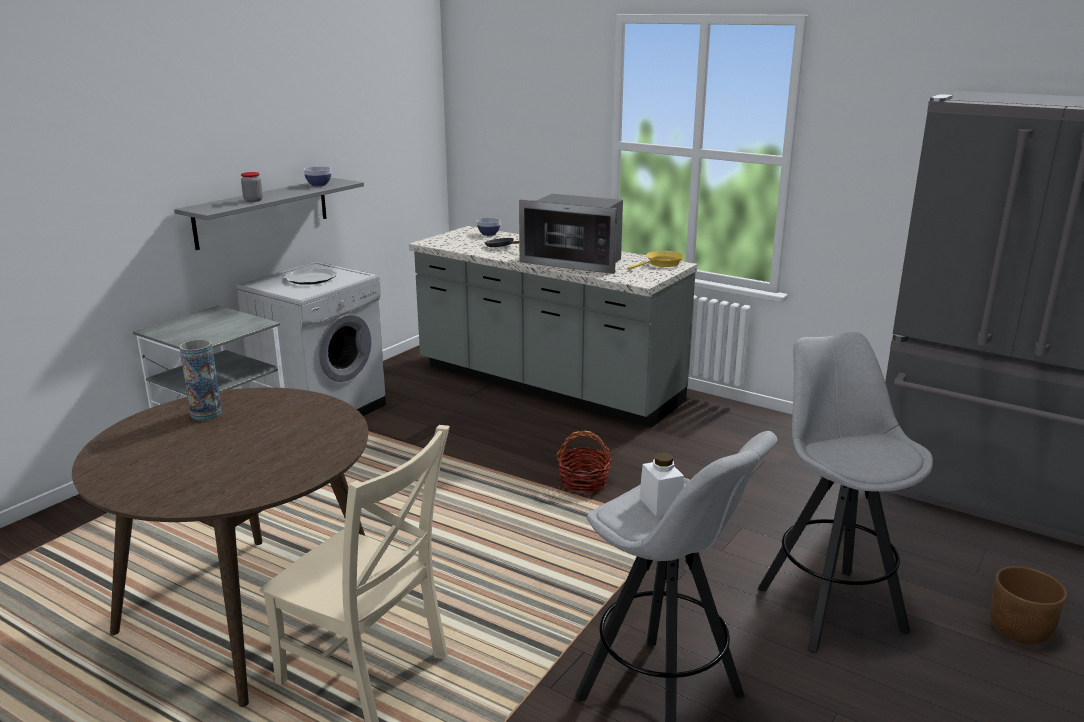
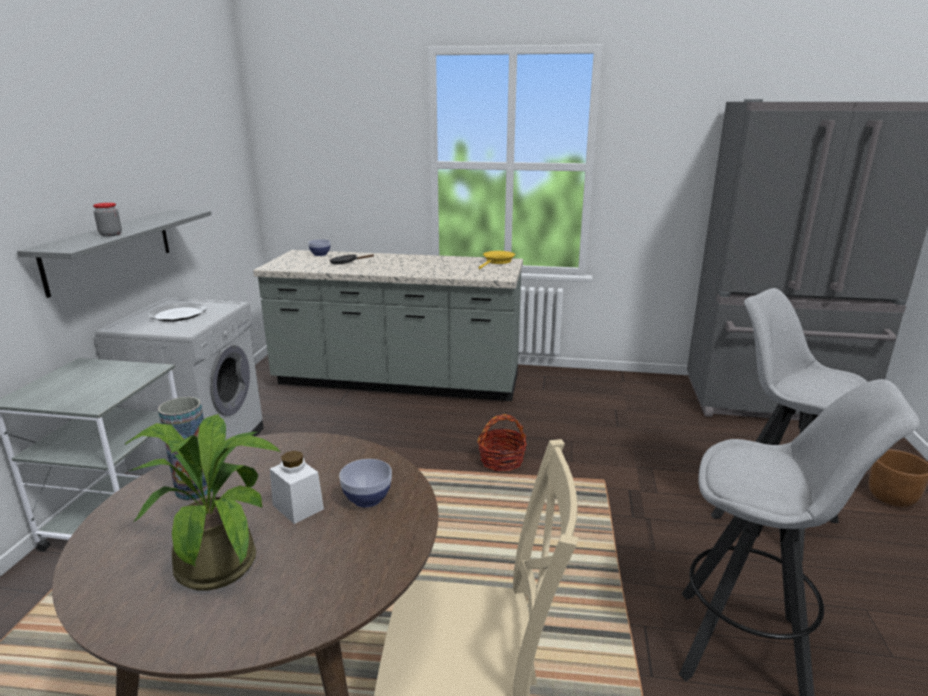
camera: 25 degrees left, 0 degrees up
(182, 458) = (221, 559): none -> potted plant
(318, 184) = (165, 216): bowl -> bowl (367, 498)
(575, 261) = (426, 267): microwave -> none
(661, 504) = (758, 470): white jar -> white jar (298, 507)

